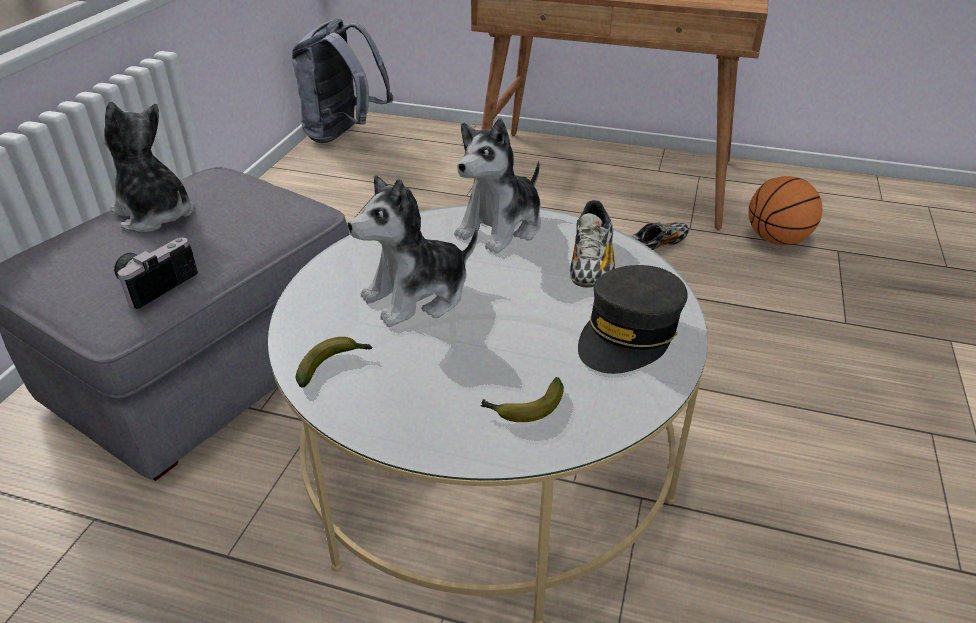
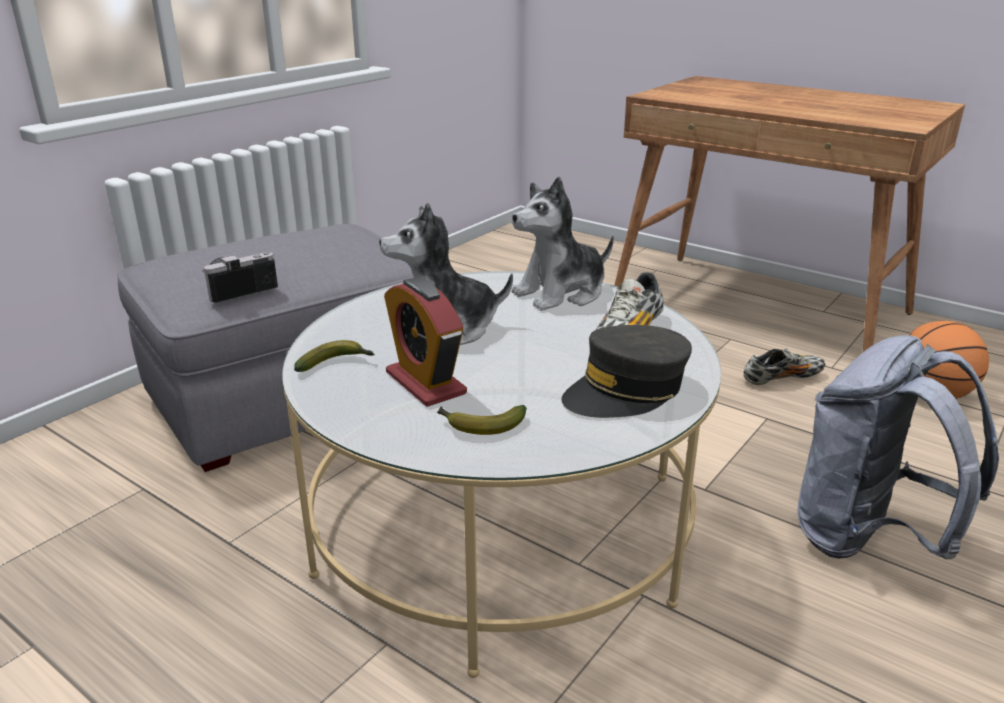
camera: 20 degrees right, 10 degrees down
(155, 214) = (274, 245): plush toy -> none
(343, 135) = (512, 240): grey backpack -> grey backpack (868, 539)
(440, 369) = (425, 383): none -> alarm clock

